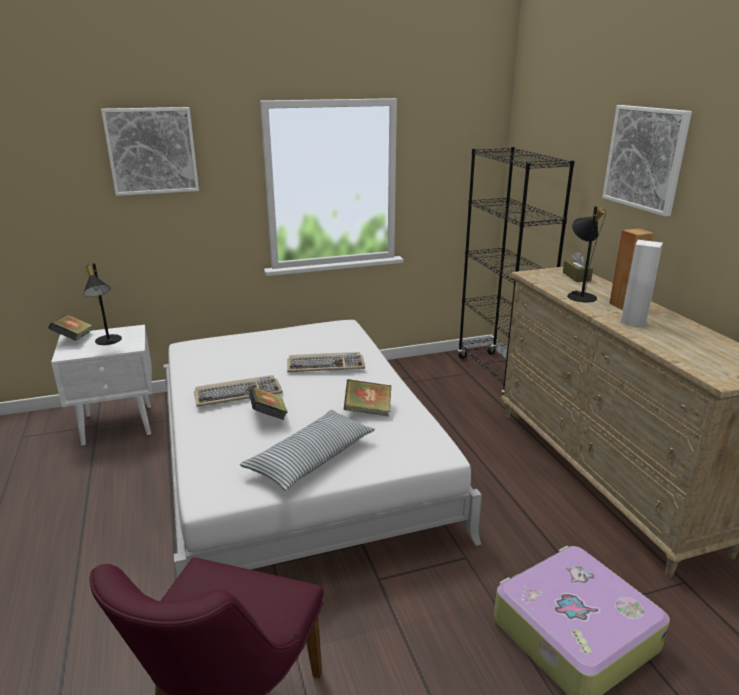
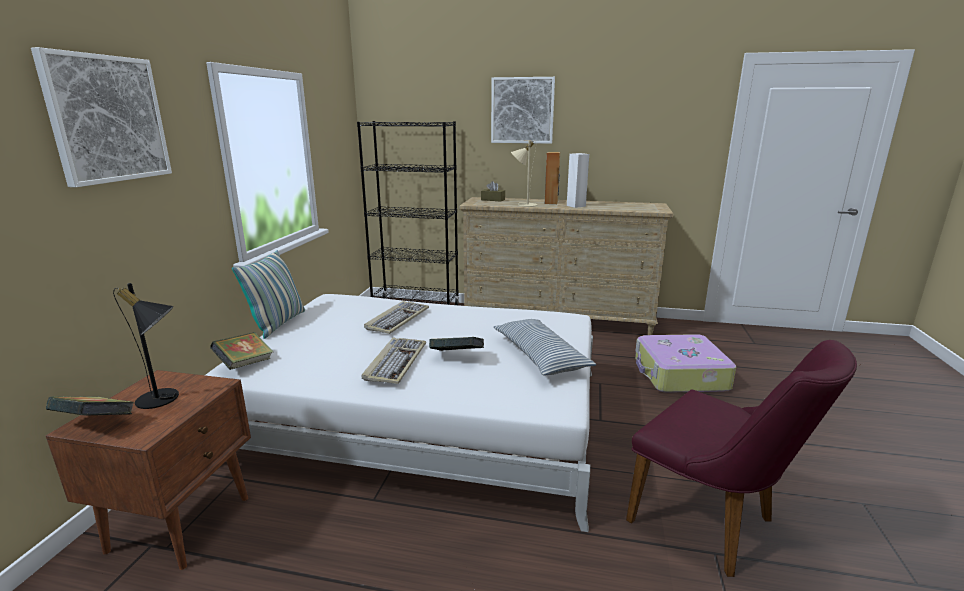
camera: 60 degrees left, 5 degrees down
(119, 424) = (182, 522): white nightstand -> brown nightstand
(274, 328) = (278, 324): none -> pillow
(368, 411) = (491, 323): book -> book (245, 364)
(579, 295) = (523, 204): black table lamp -> beige table lamp

